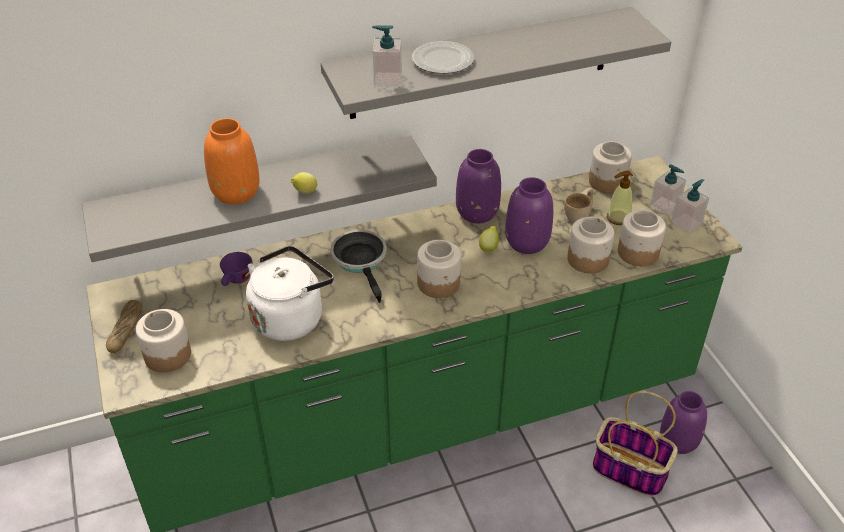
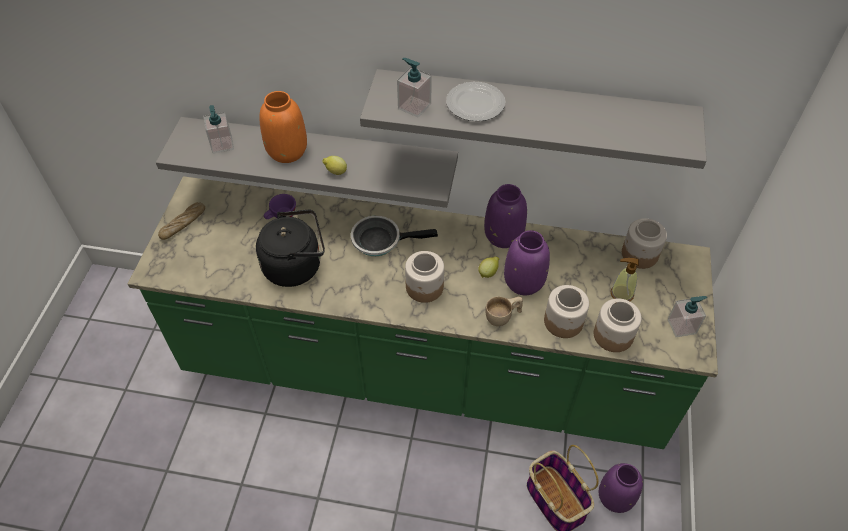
camera: 30 degrees right, 10 degrees up
(167, 355) = (195, 257): jar -> none
(290, 317) = (296, 266): white kettle -> black kettle
(361, 261) = (380, 240): frying pan -> frying pan turned 105 degrees counterclockwise
(580, 214) = (589, 275): beige cup -> beige cup (503, 317)
(665, 206) = (674, 301): soap dispenser -> soap dispenser (222, 144)

